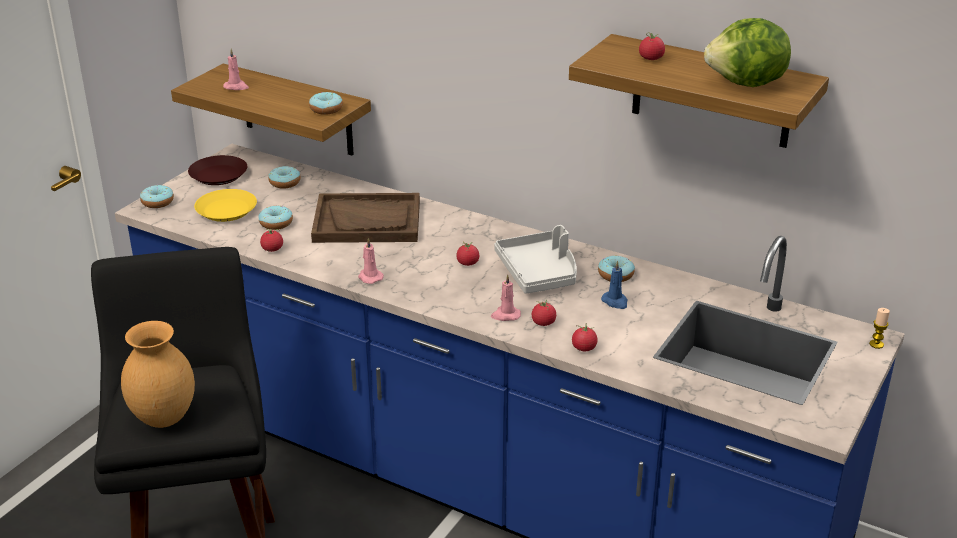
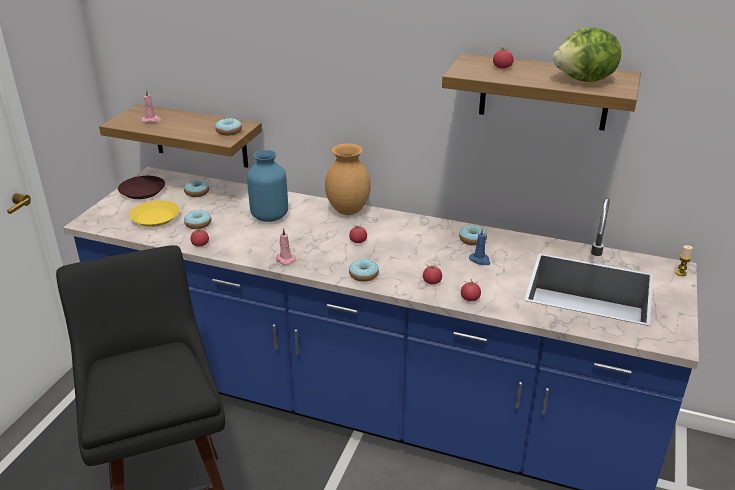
camera: 10 degrees left, 0 degrees up
(157, 202) = (97, 216): donut -> donut (363, 275)
(165, 418) = (137, 394): brown vase -> brown vase (349, 210)
(367, 221) = (270, 216): brown tray -> blue vase
(505, 315) = (400, 279): pink candle -> none
(539, 273) = (415, 243): grey tray -> none

